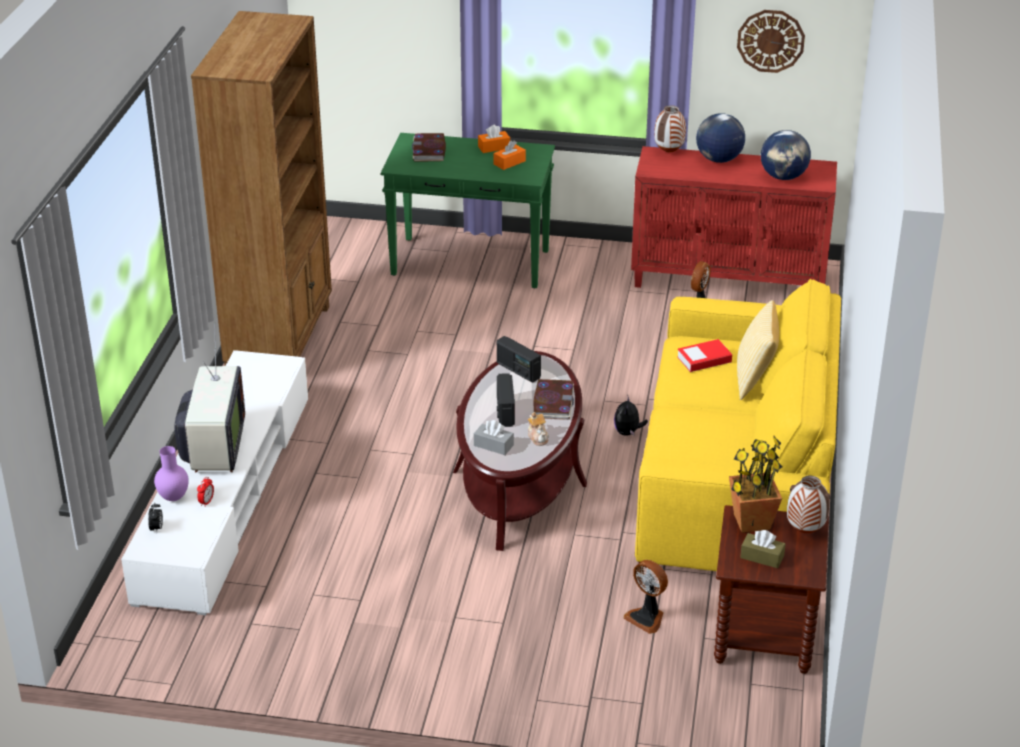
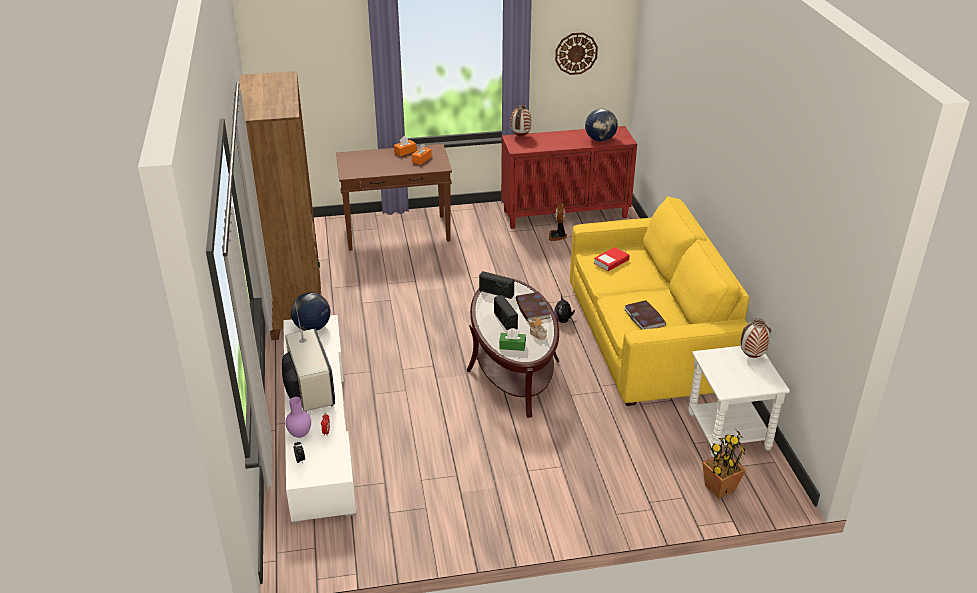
camera: 20 degrees left, 0 degrees up
(429, 150) = (363, 160): book -> book (644, 318)
(472, 263) = (398, 233): green console table -> brown console table
(493, 445) = (512, 346): grey tissue box -> green tissue box
(647, 618) = (651, 439): fan -> none
(718, 159) = (554, 136): globe -> globe (312, 327)
(751, 522) = (716, 358): potted plant -> potted plant (719, 488)
(755, 379) = (649, 267): pillow -> none
(762, 557) = (738, 379): brown tissue box -> none
(765, 635) = (729, 431): brown side table -> white side table

